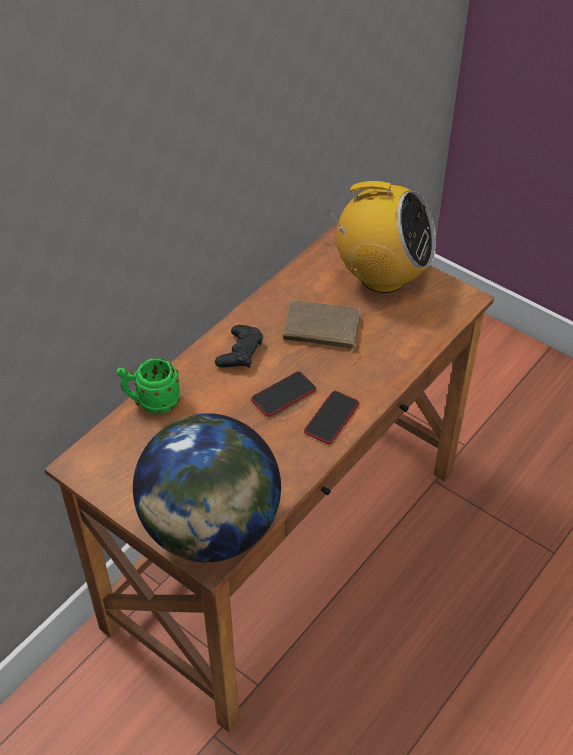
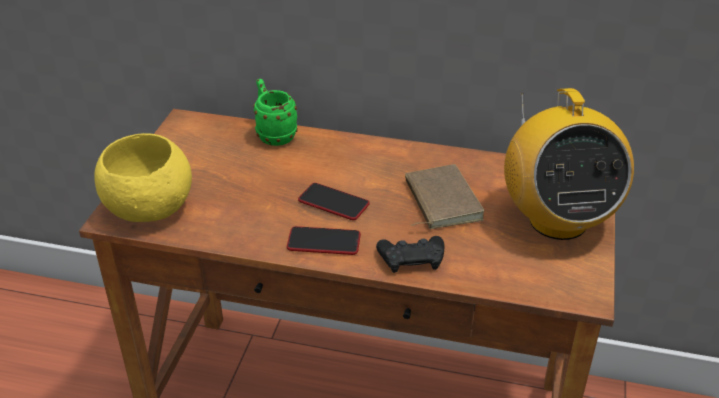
camera: 65 degrees right, 10 degrees down
(211, 529) = (147, 208): globe -> yellow bowl
(240, 352) = (369, 161): black game controller -> black game controller (411, 259)

